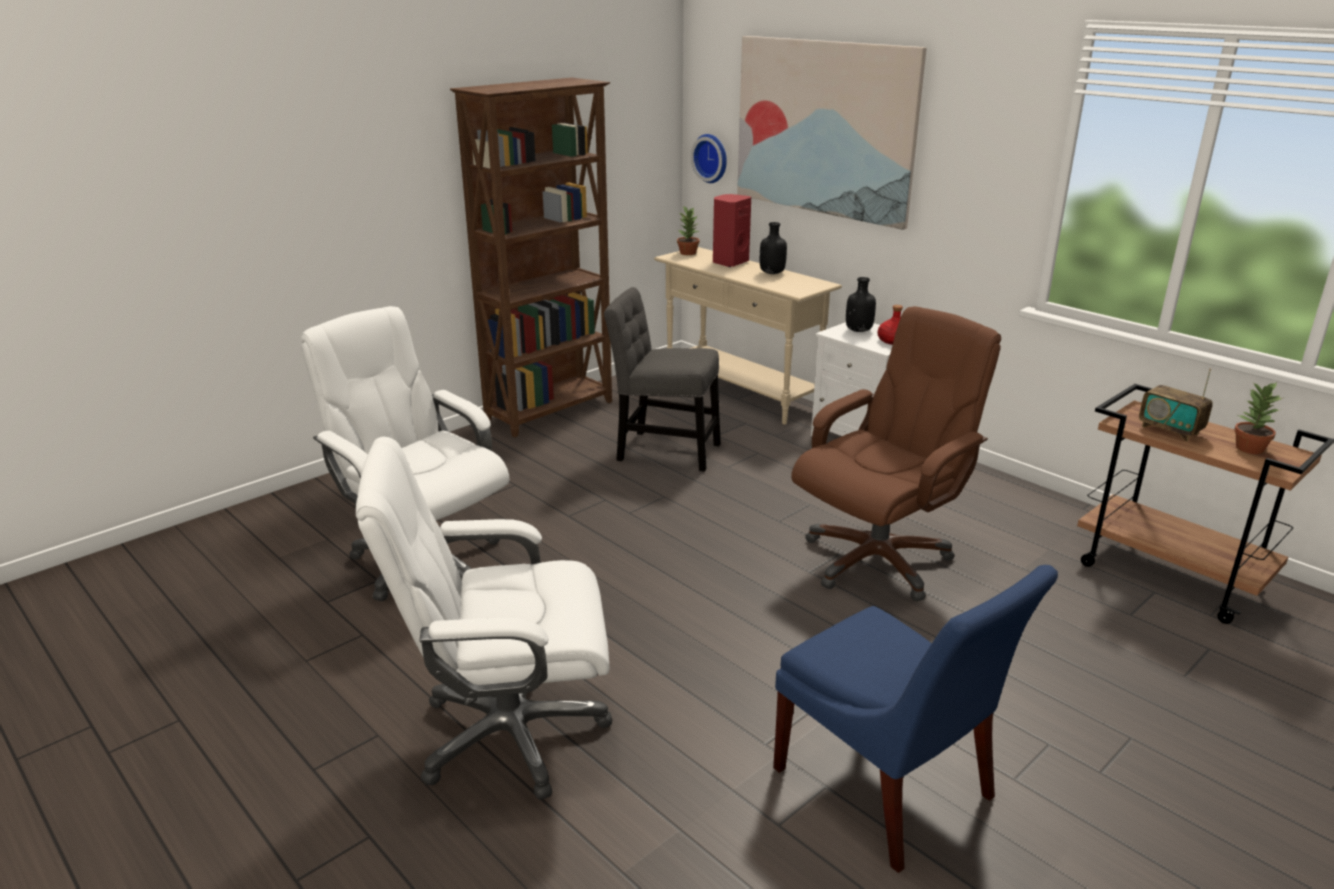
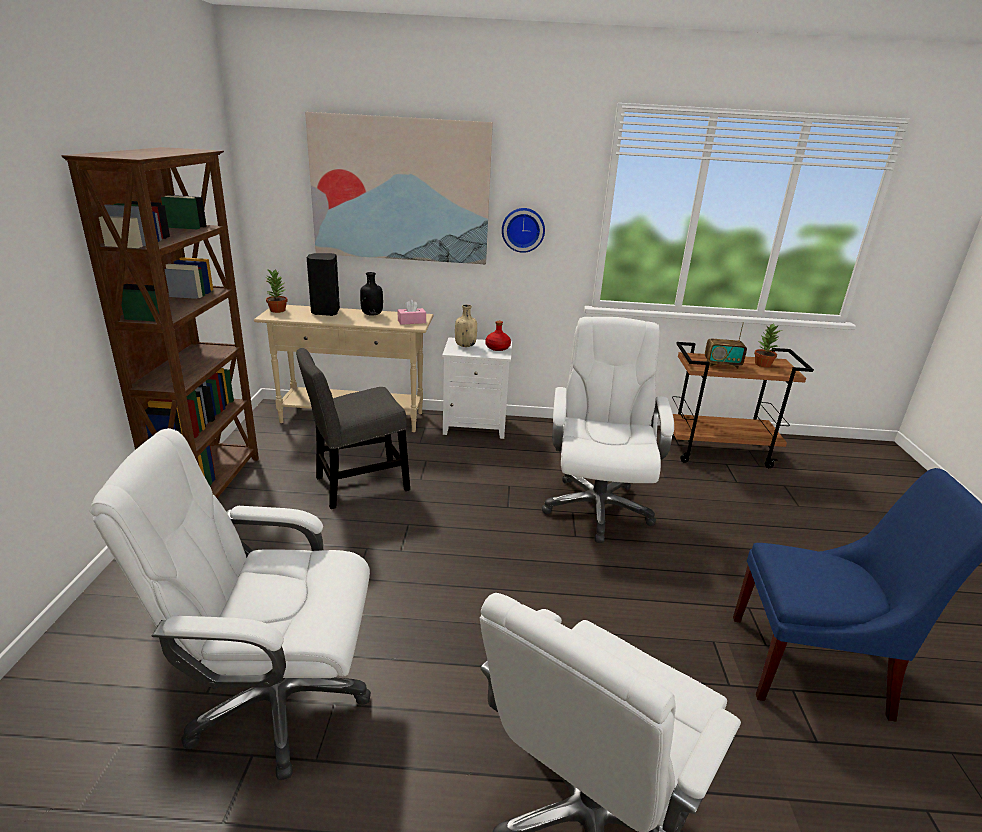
camera: 45 degrees left, 0 degrees up
(712, 158) = (279, 224): wall clock -> wall clock (523, 229)
(729, 262) = (325, 312): red speaker -> black speaker
(800, 287) = (411, 321): none -> pink tissue box
(858, 330) = (465, 345): black bottle -> beige bottle
(877, 559) = (596, 507): brown office chair -> white office chair

